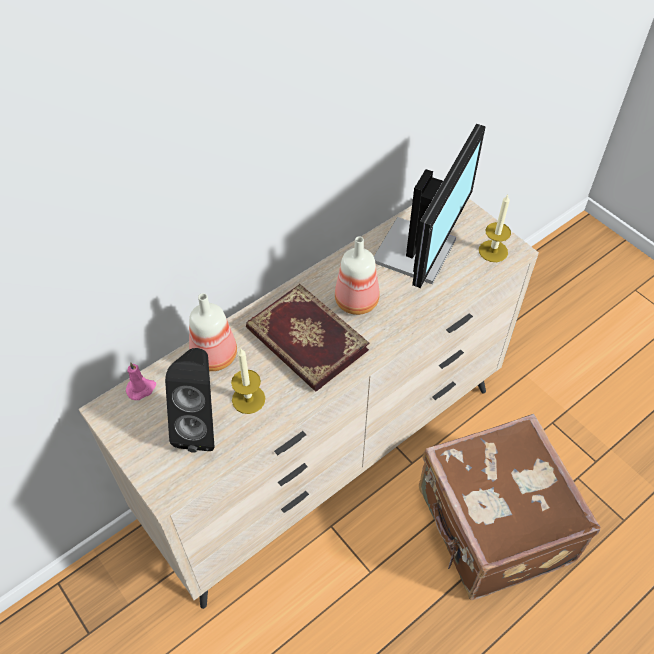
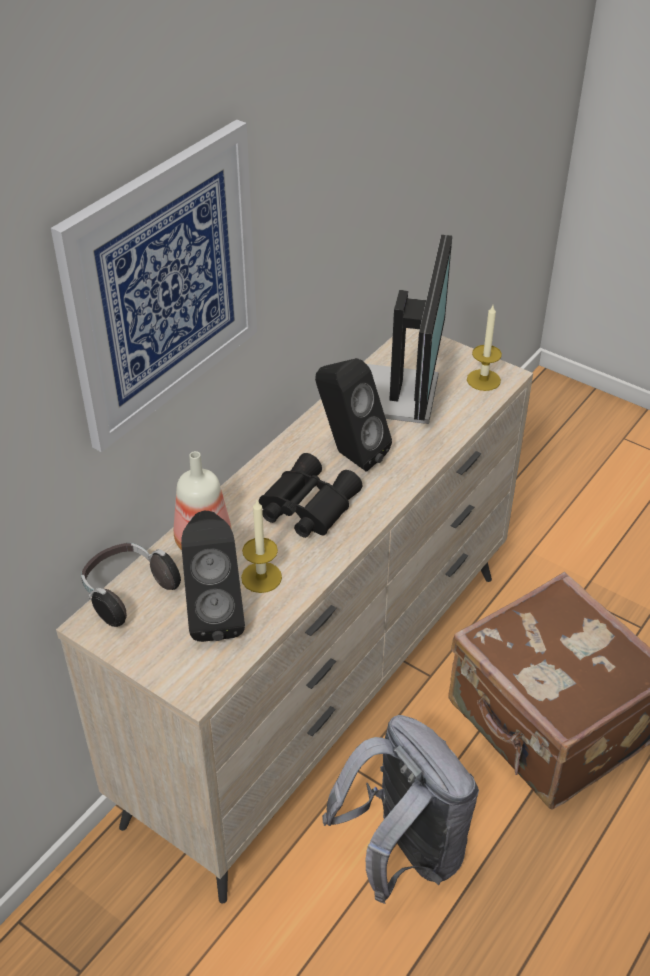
camera: 15 degrees left, 10 degrees down
(141, 389) = (127, 592): pink candle -> headphones
(185, 156) = (163, 285): none -> picture
(305, 341) = (306, 506): book -> black binoculars
(347, 603) = (403, 852): none -> grey backpack
(356, 300) = (349, 454): bottle -> black speaker

